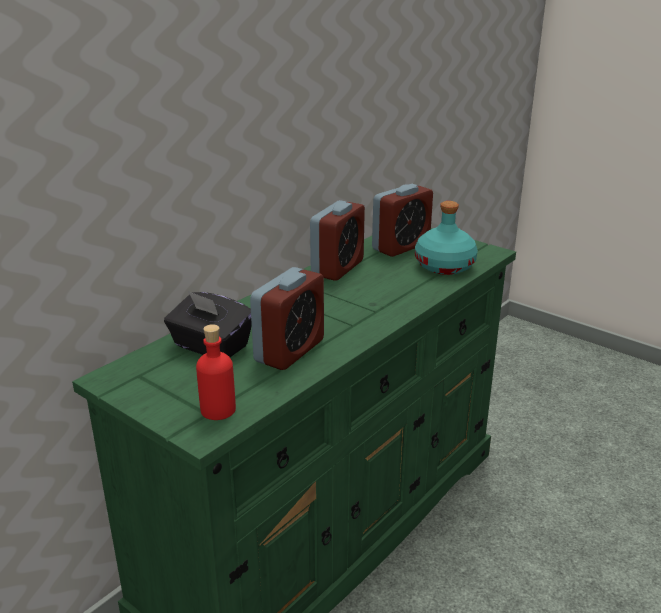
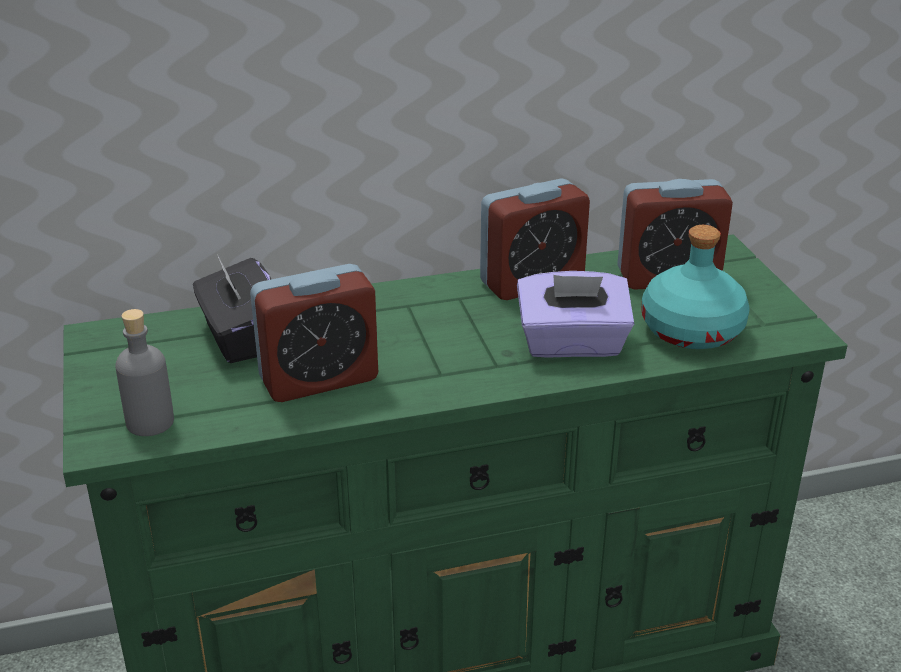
camera: 35 degrees right, 5 degrees up
(218, 410) = (150, 422): red bottle -> grey bottle
(399, 289) = (572, 344): none -> purple tissue box

